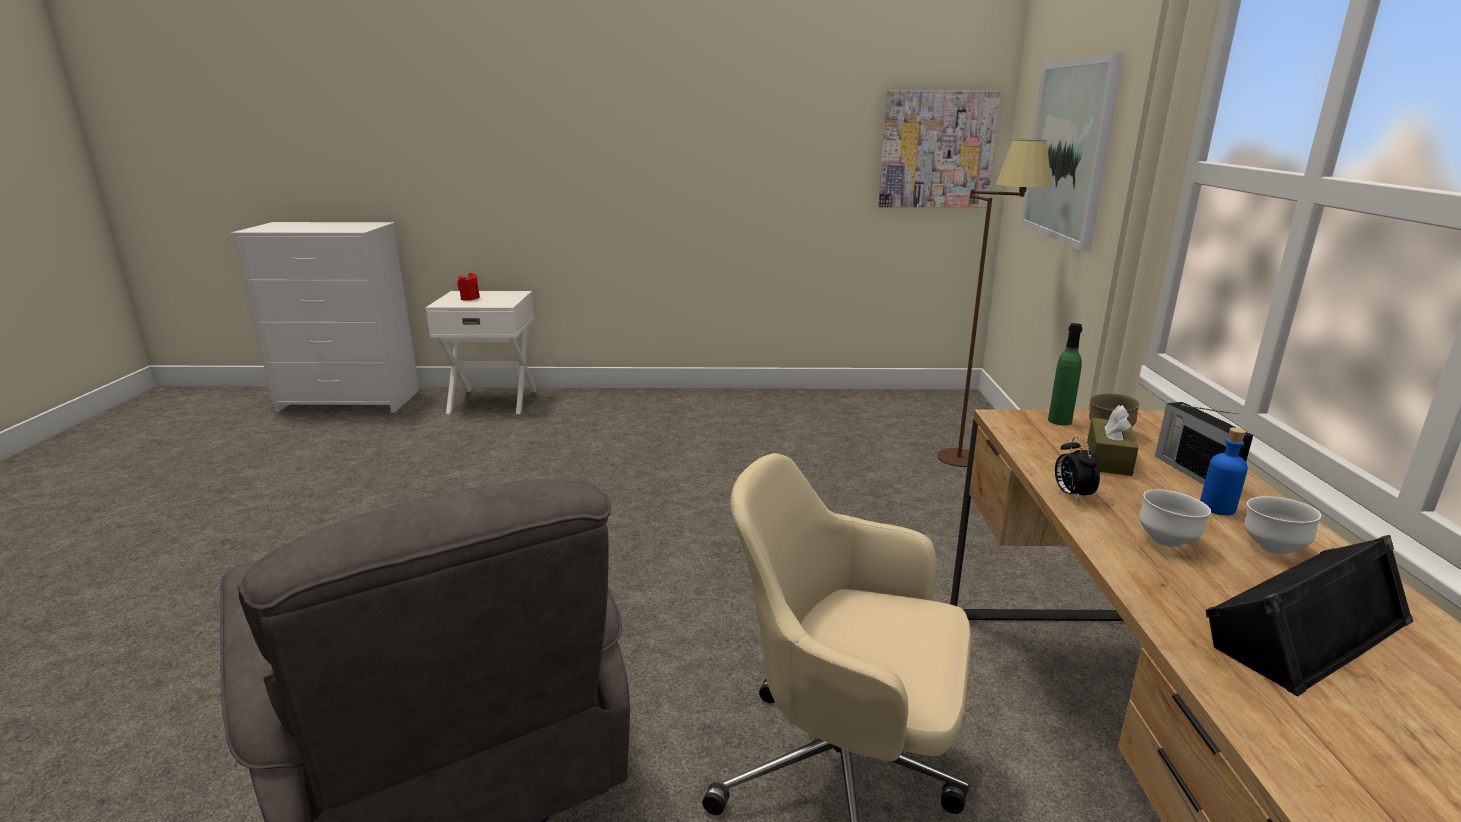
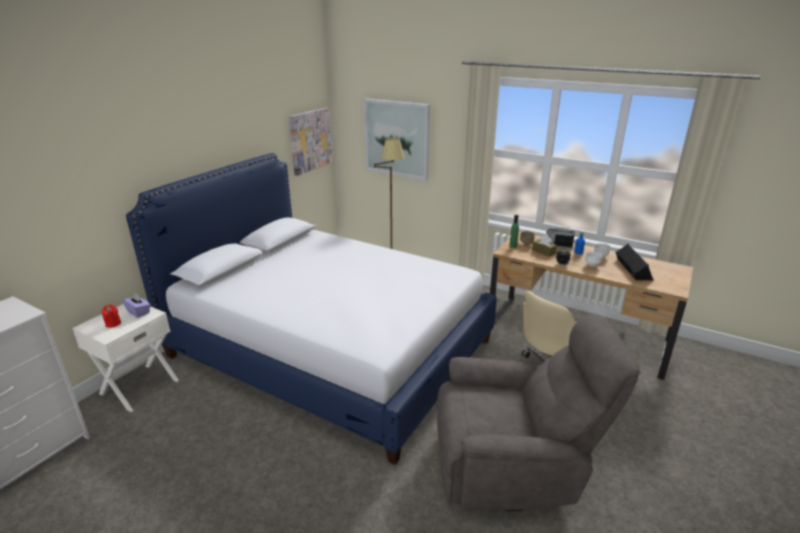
camera: 60 degrees left, 5 degrees up
(503, 299) = (139, 312): none -> purple tissue box
(677, 476) = (330, 348): none -> bed

